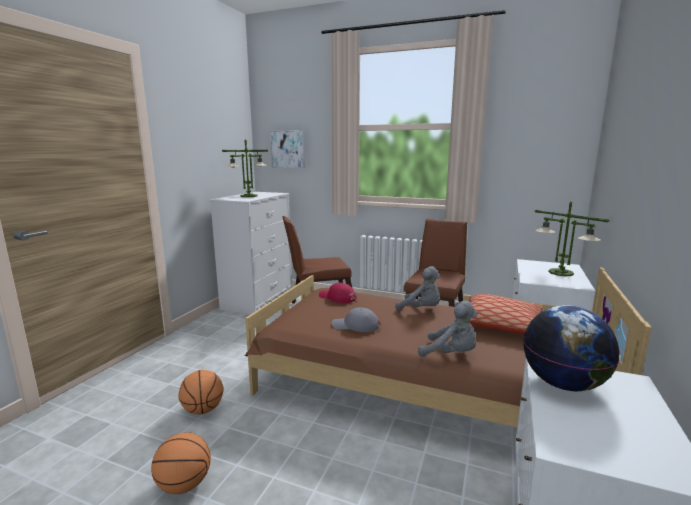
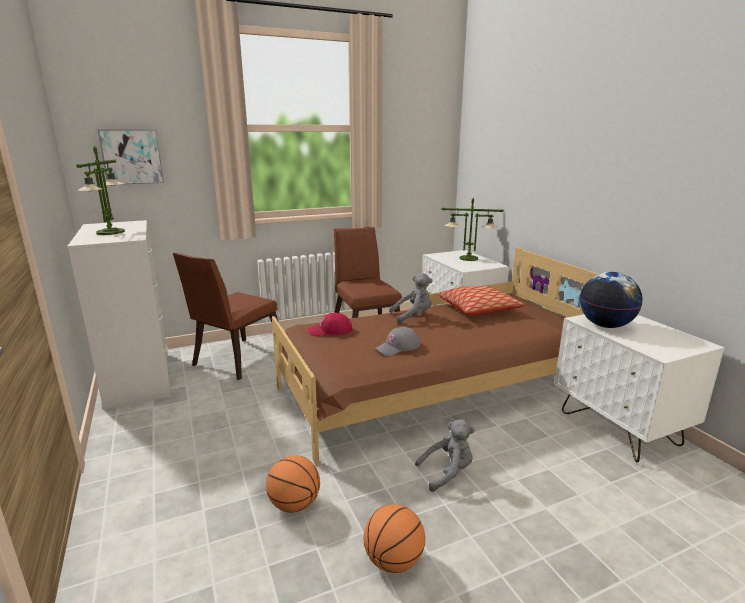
camera: 45 degrees left, 5 degrees up
(451, 354) = (492, 340): grey plush toy -> grey plush toy (447, 473)

